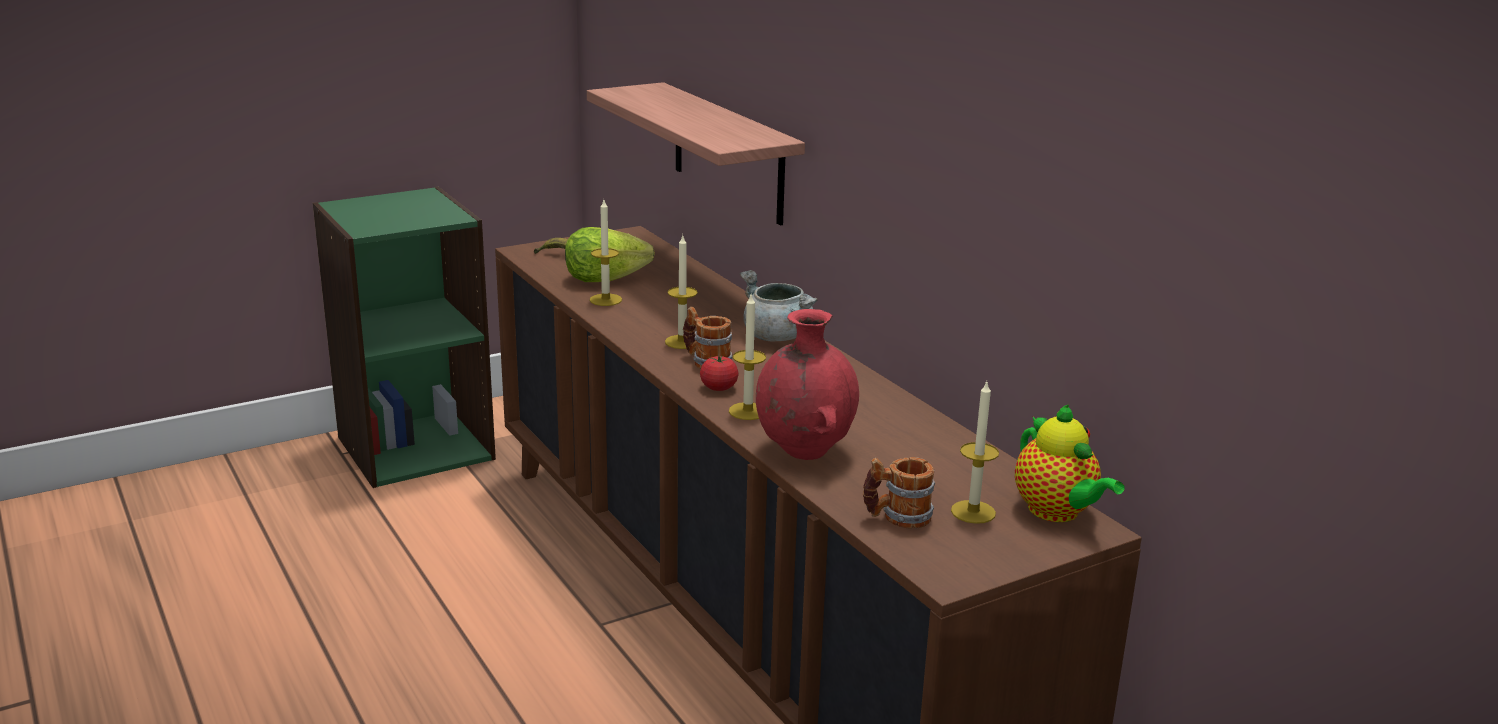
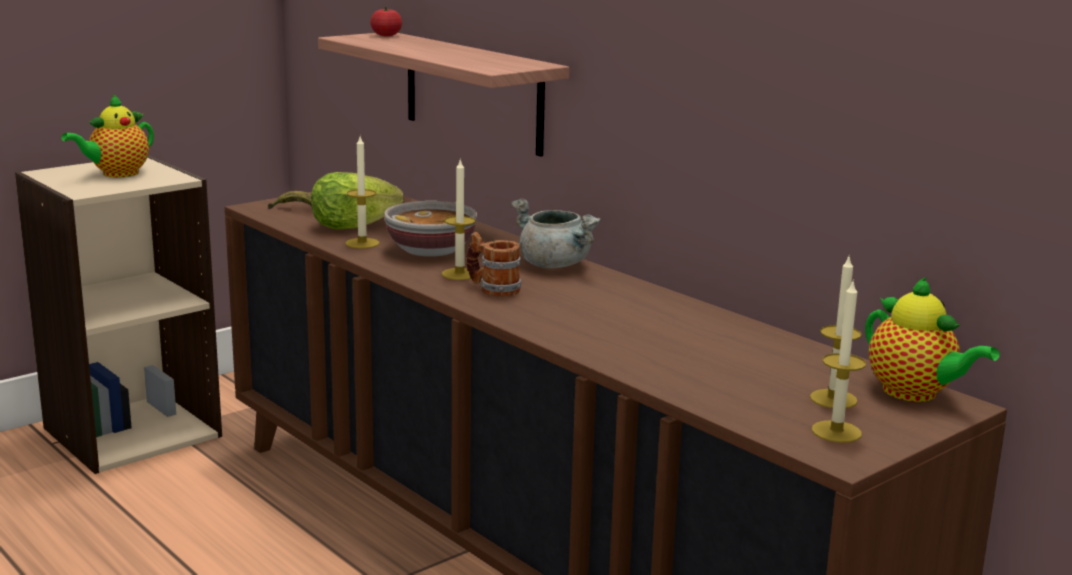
camera: 10 degrees left, 5 degrees down
(402, 209) = (116, 174): none -> teapot
(415, 447) = (132, 431): green bookcase -> beige bookcase
(667, 313) = (431, 251): none -> bowl
(718, 388) = (517, 310): tomato -> tomato (386, 35)
(748, 411) = (558, 328): candle -> candle (836, 432)
(804, 451) = (634, 358): red vase -> none
(897, 517) = (761, 409): mug -> none

